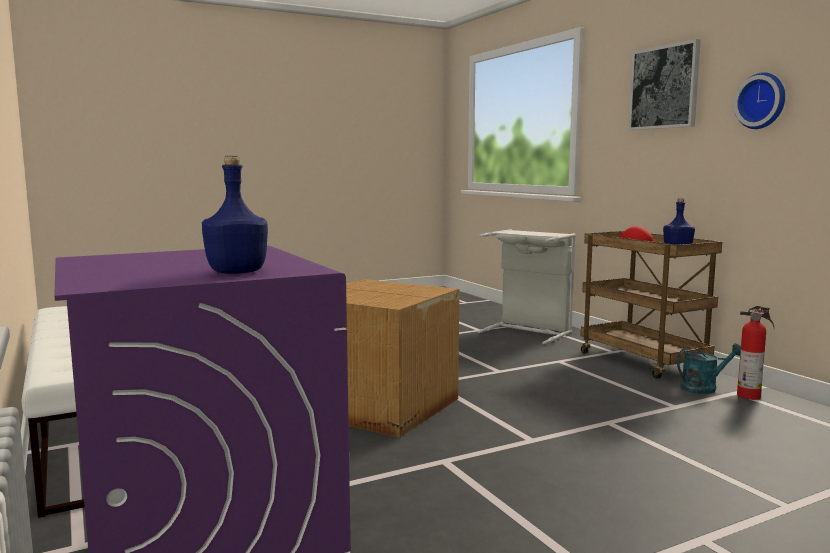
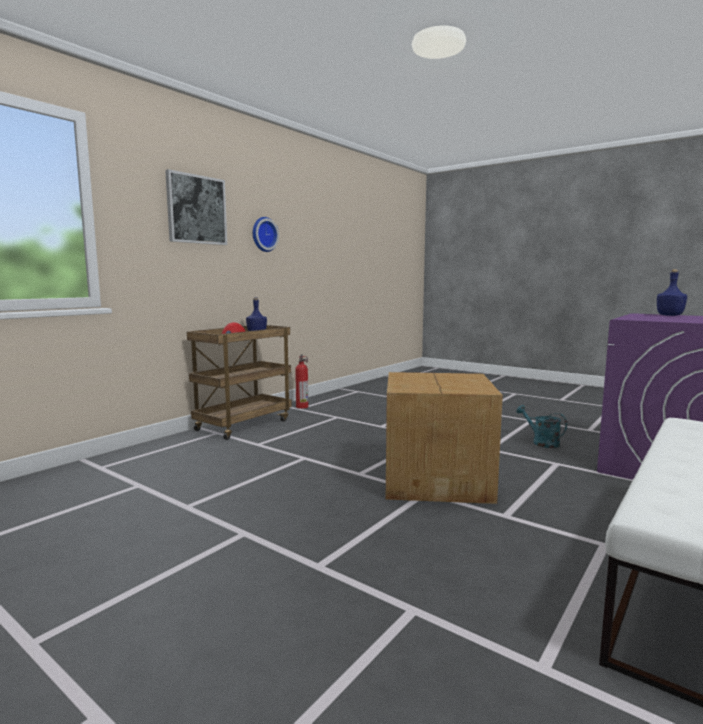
camera: 115 degrees left, 0 degrees up
(529, 331) = (144, 463): grey laundry basket -> none
(704, 388) = (295, 413): turquoise watering can -> turquoise watering can (541, 442)

